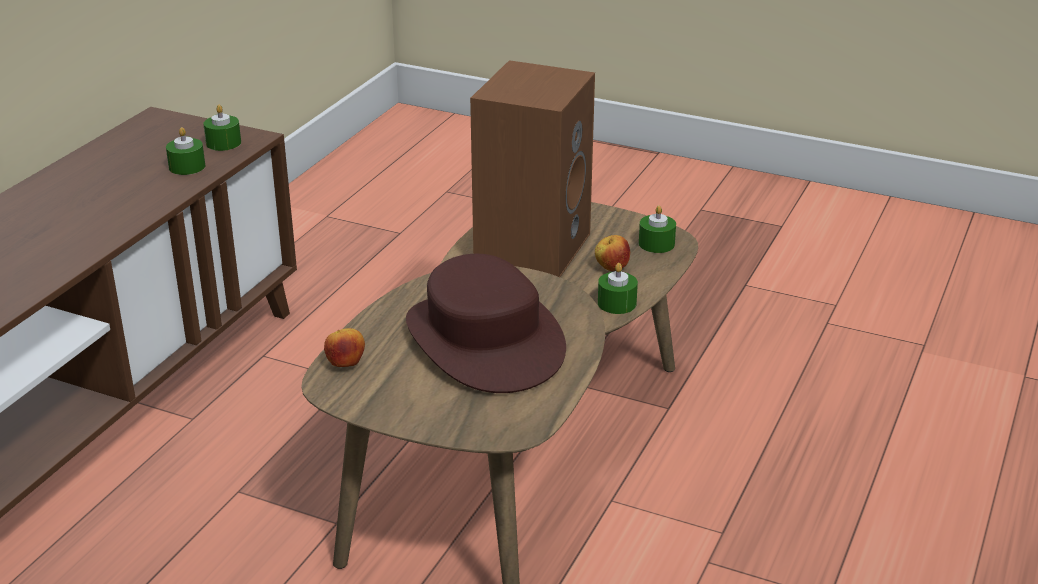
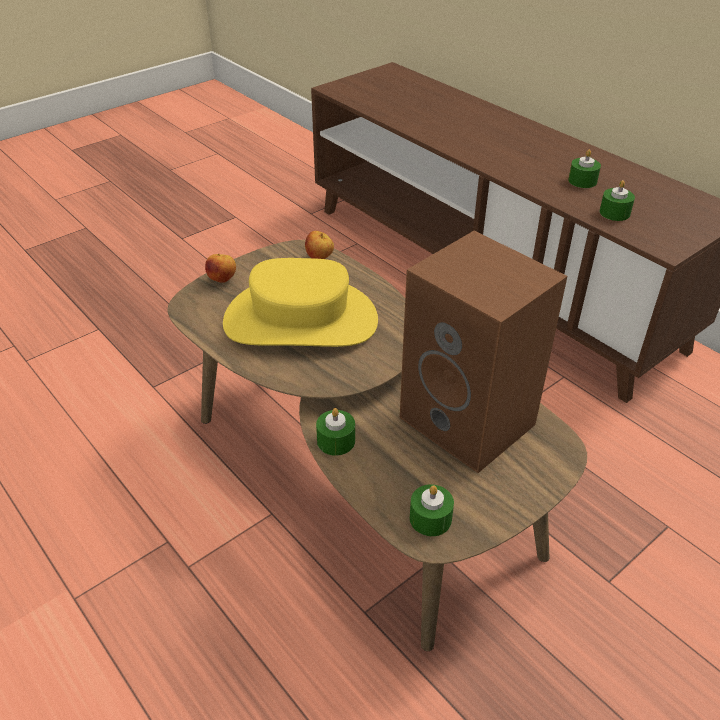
camera: 115 degrees right, 10 degrees up
(223, 143) = (659, 234): green candle -> green candle (582, 181)
(483, 340) = (301, 320): brown hat -> yellow hat
(611, 268) = (399, 462): apple -> apple (222, 280)

